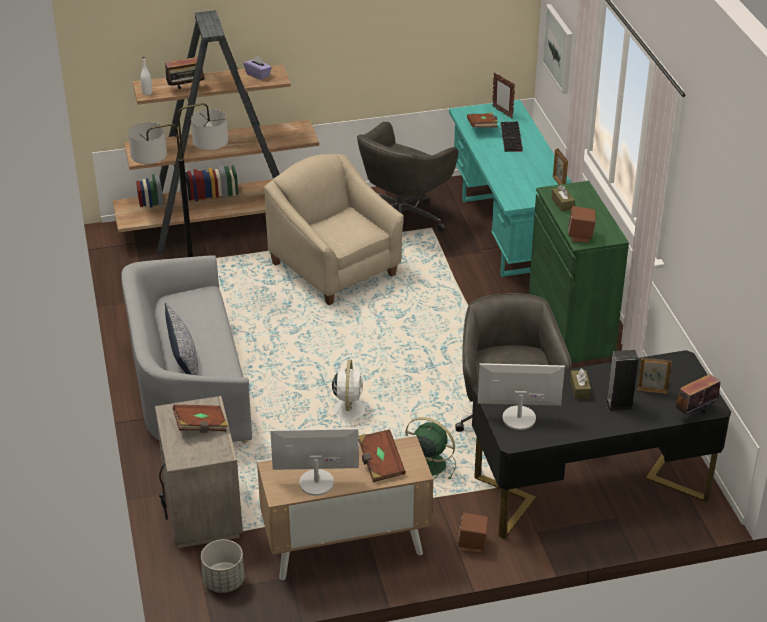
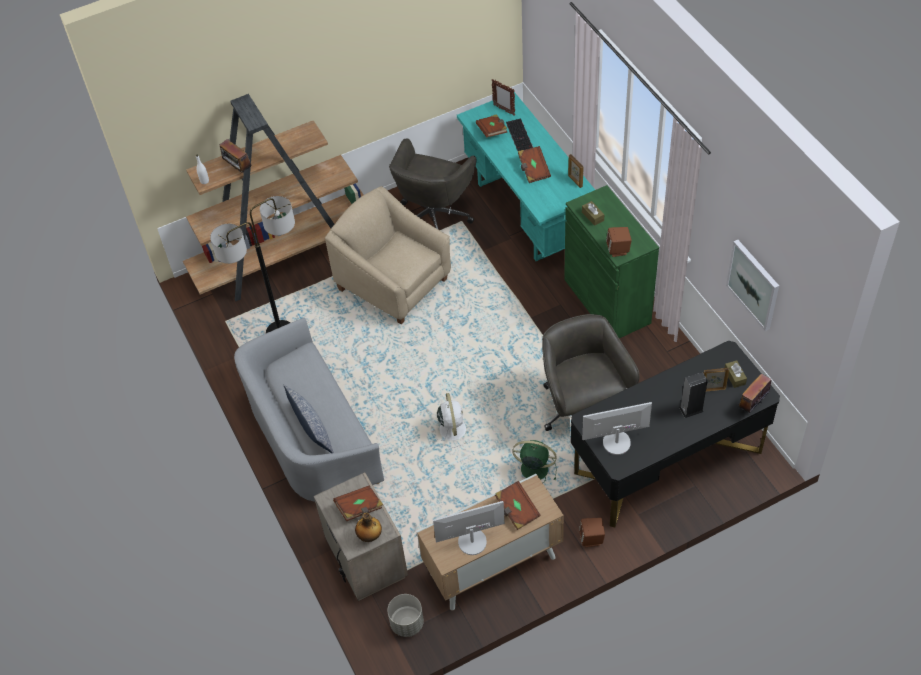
camera: 10 degrees left, 15 degrees up
(186, 89) = (238, 169): radio -> radio turned 75 degrees clockwise
(201, 454) = (370, 536): none -> bottle
(258, 75) = (295, 138): purple tissue box -> none
(515, 166) = (533, 170): none -> brown book
(559, 48) = (549, 54): picture -> picture (754, 284)
(579, 389) = (656, 401): brown tissue box -> brown tissue box (734, 377)

